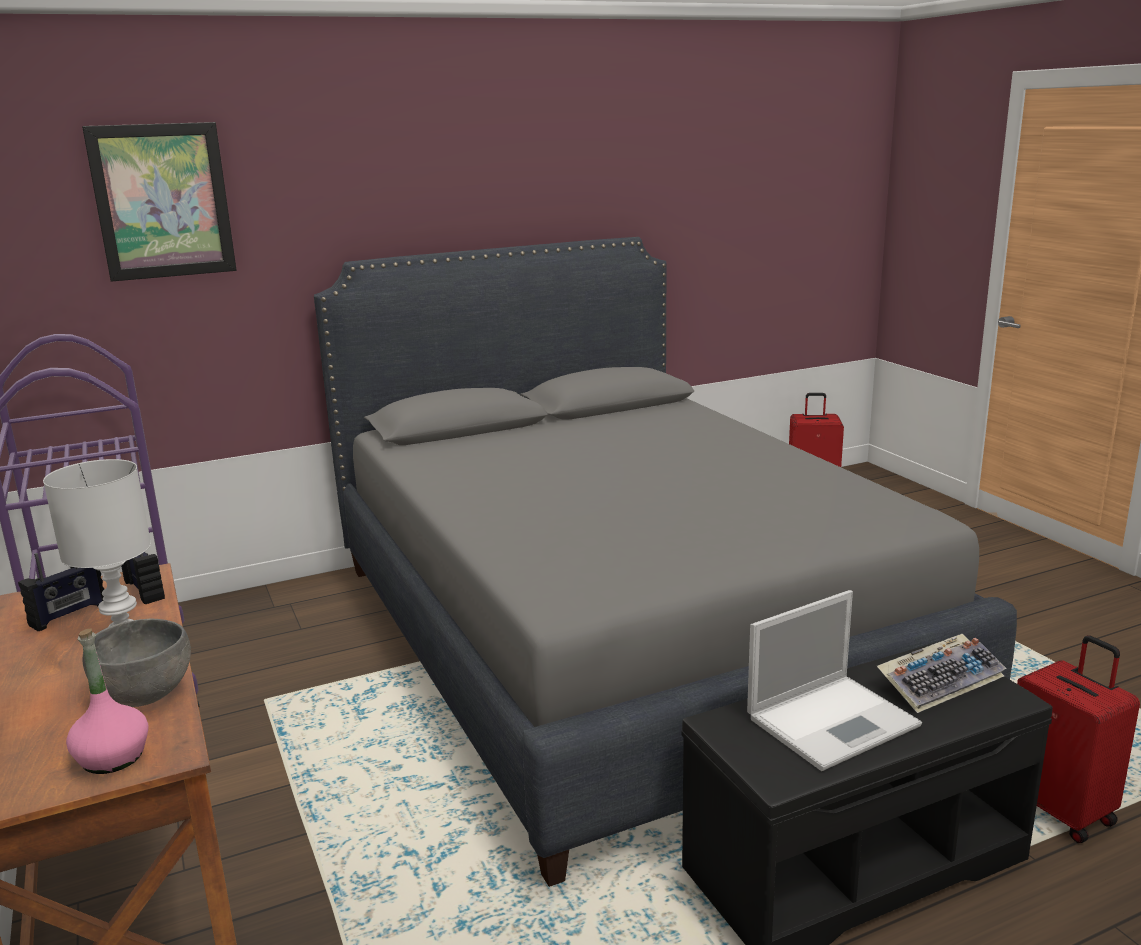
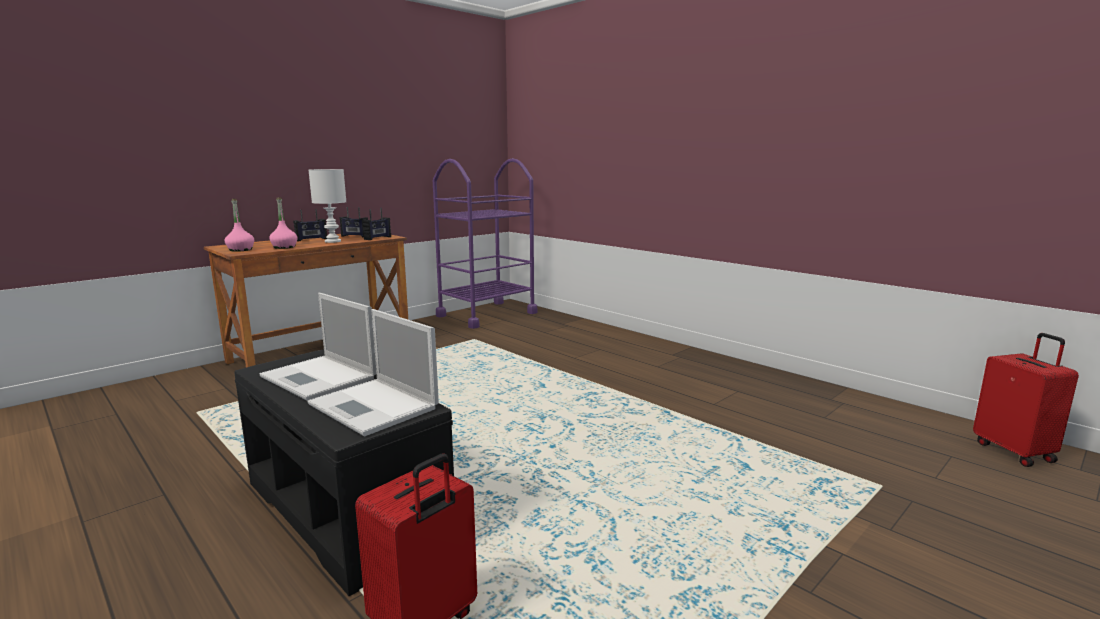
camera: 70 degrees right, 5 degrees down
(48, 667) = (311, 239): none -> radio
(144, 696) = (284, 247): grey bowl -> pink bottle
(162, 201) = (570, 99): picture -> none
(619, 637) = (598, 401): grey bed -> none
(940, 680) = (375, 407): keyboard -> laptop

